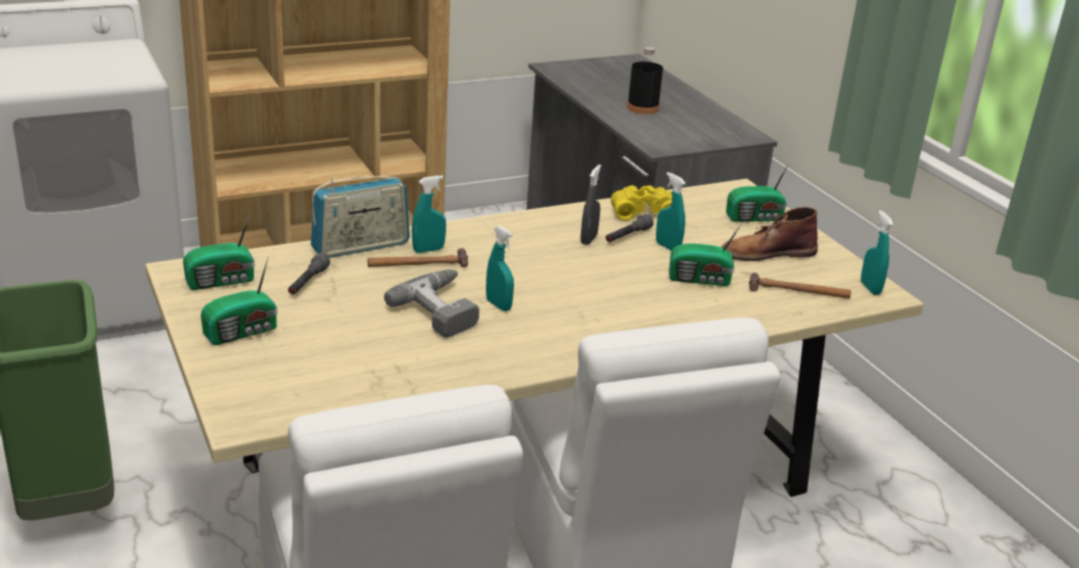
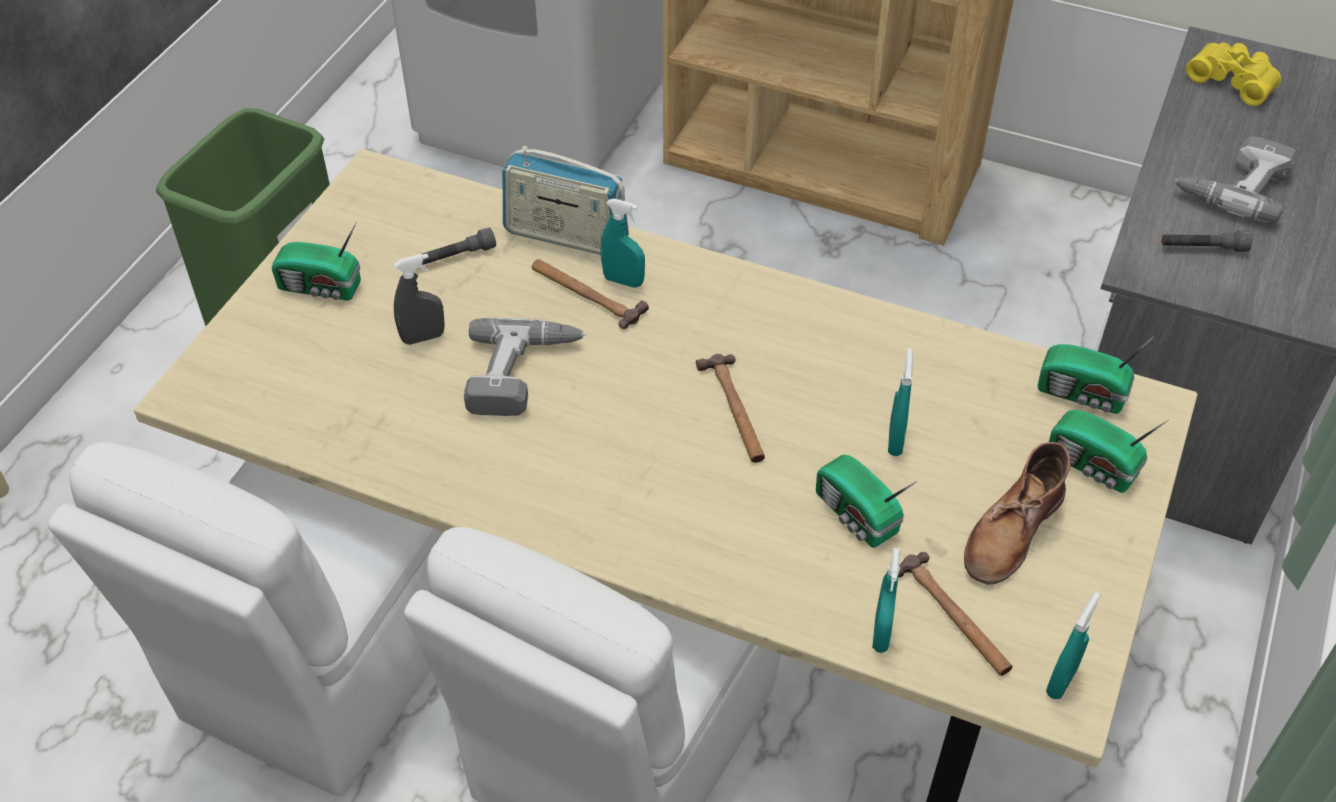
camera: 50 degrees right, 20 degrees up
(222, 281) = (388, 210): radio -> radio (1083, 395)
(498, 305) = (581, 404): turquoise spray bottle -> turquoise spray bottle (881, 633)
(578, 271) = (734, 410): none -> hammer
(588, 239) = (817, 370): grey spray bottle -> grey spray bottle (423, 337)
(627, 236) = (871, 394): grey flashlight -> grey flashlight (1202, 248)
(642, 108) = (1233, 186): black bottle -> power drill
(643, 211) = (954, 365): yellow binoculars -> yellow binoculars (1233, 80)
(767, 253) = (1012, 531): brown boot -> brown boot turned 90 degrees counterclockwise

